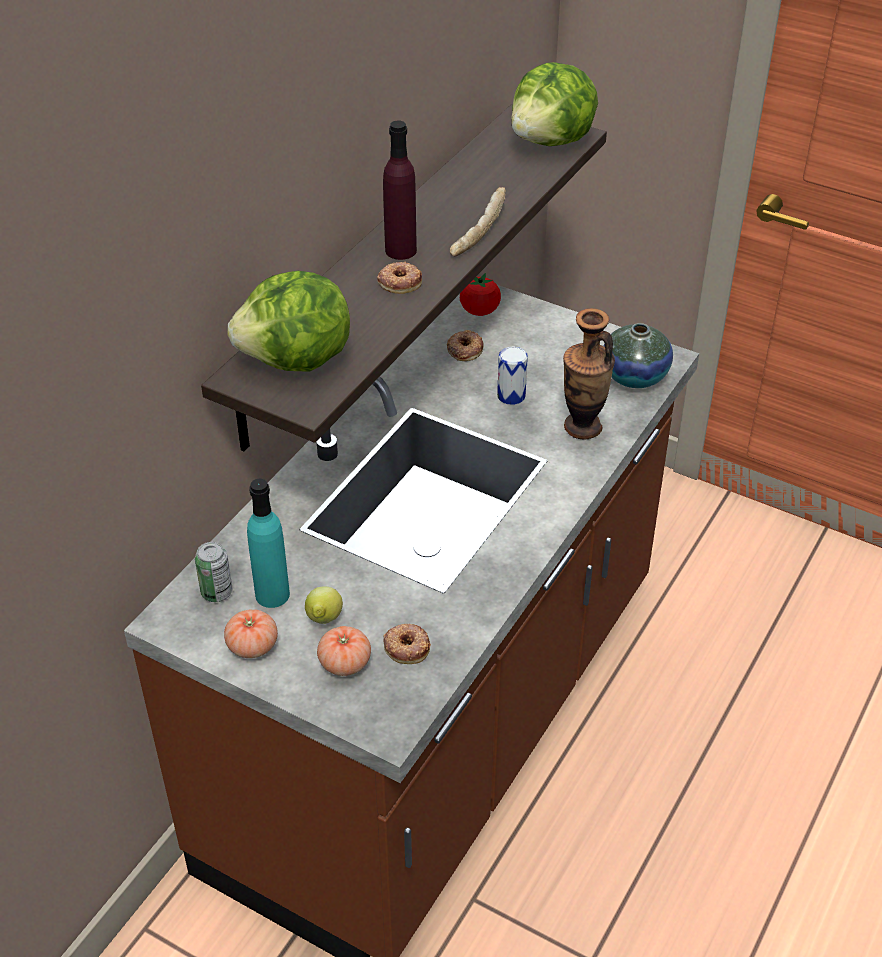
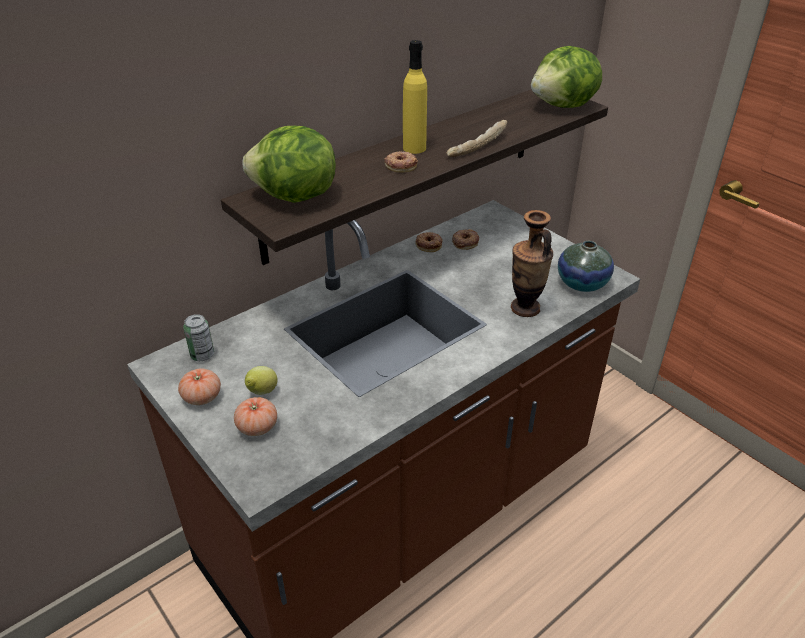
camera: 20 degrees right, 5 degrees down
(272, 595) = (238, 366): turquoise bottle -> none
(400, 250) = (414, 148): purple bottle -> yellow bottle
(407, 646) = (309, 427): donut -> donut (429, 244)
(479, 311) = (488, 221): tomato -> none
(511, 396) = (482, 277): can -> none

